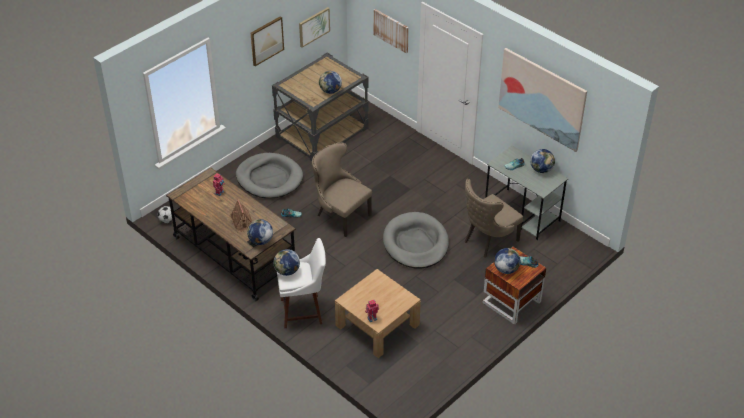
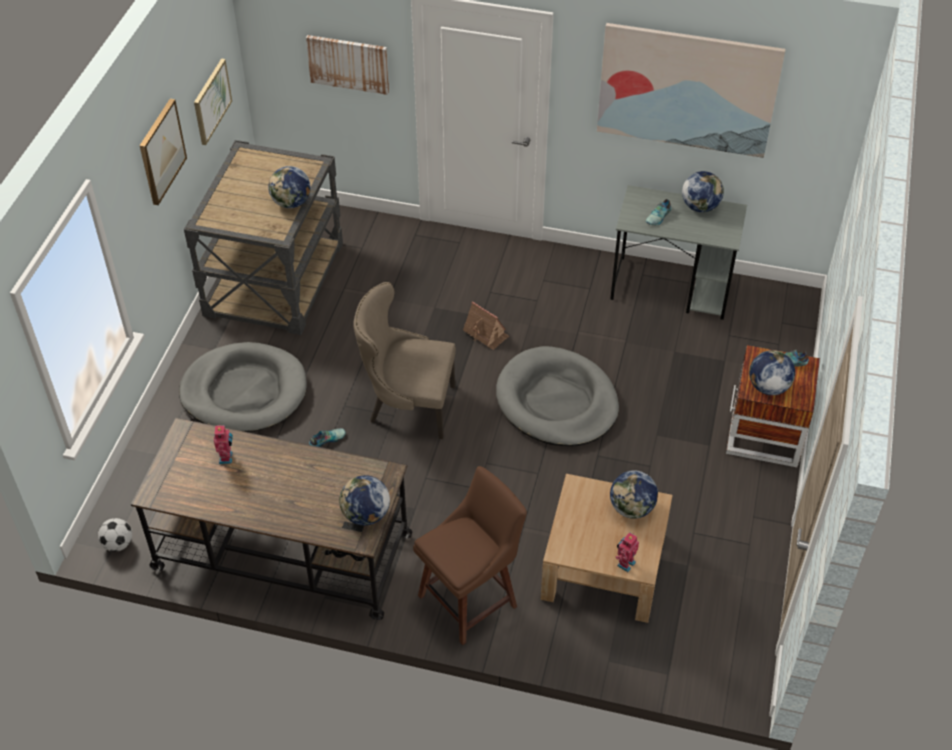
camera: 30 degrees left, 5 degrees up
(242, 222) = (307, 494): toy house -> toy house (486, 333)
(287, 271) = (445, 548): globe -> globe (632, 508)
(303, 311) = (471, 599): white stool -> brown stool
(488, 240) = (657, 350): beige chair -> none

